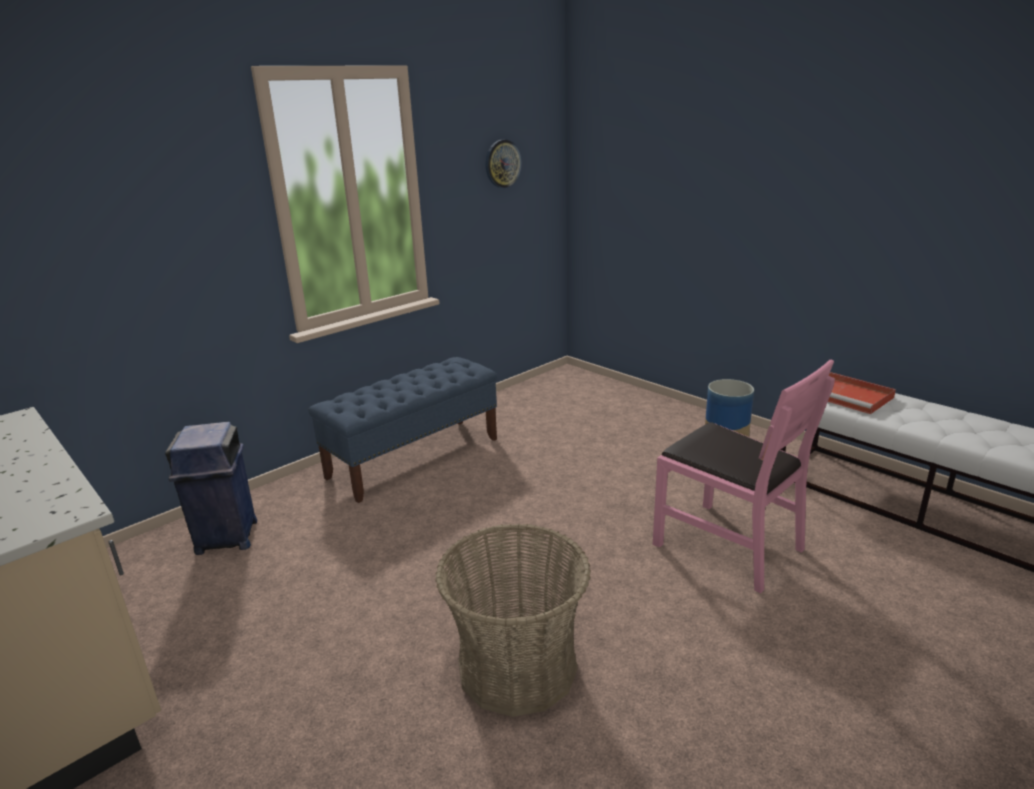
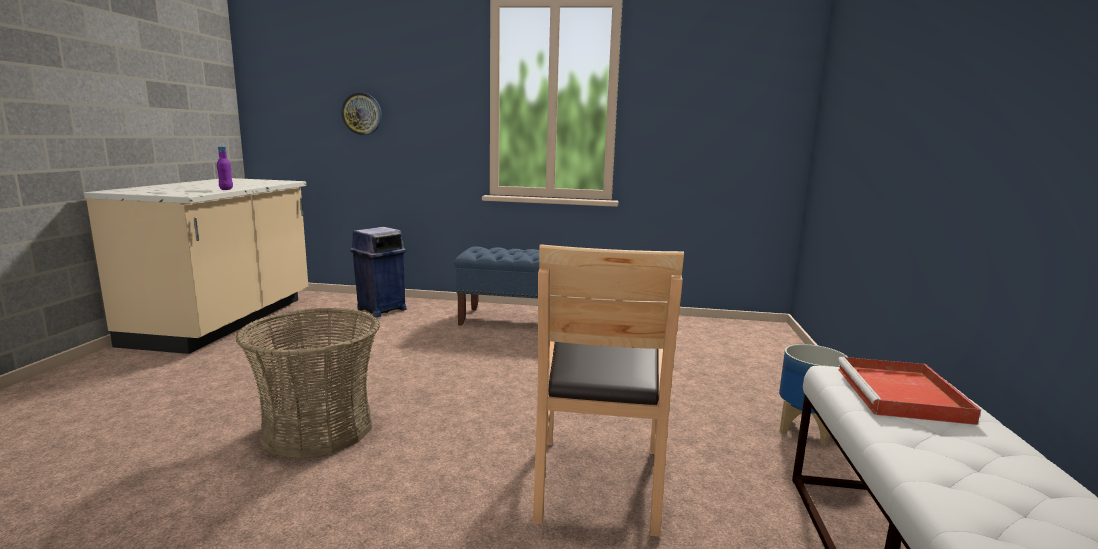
camera: 50 degrees right, 10 degrees down
(52, 475) = (226, 189): none -> purple bottle
(502, 163) = (721, 91): wall clock -> wall clock (362, 114)
(728, 545) = (598, 481): pink chair -> brown chair

